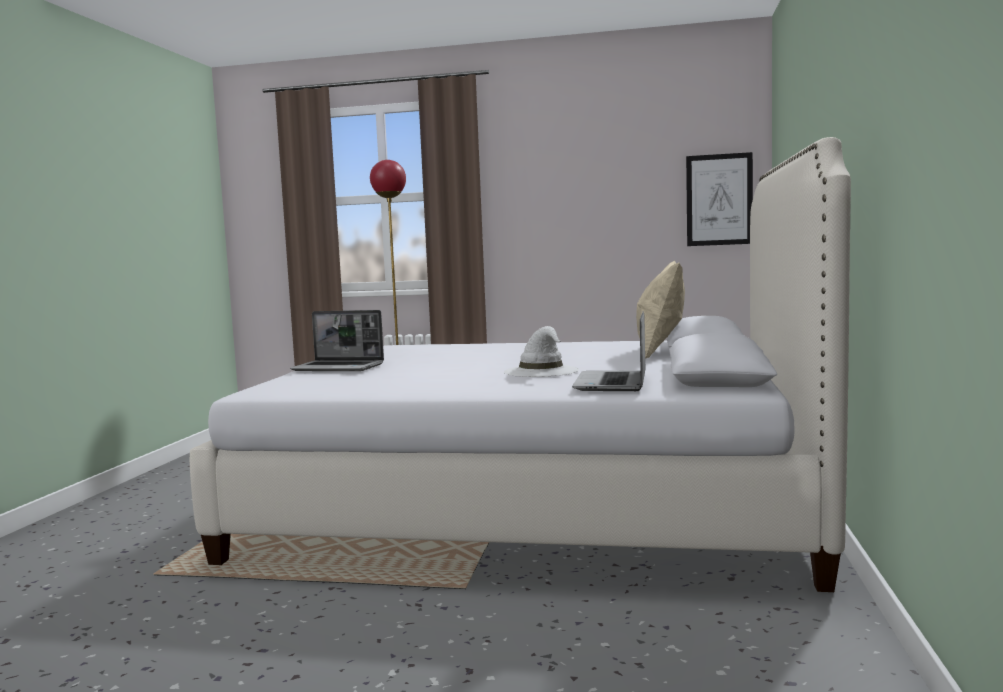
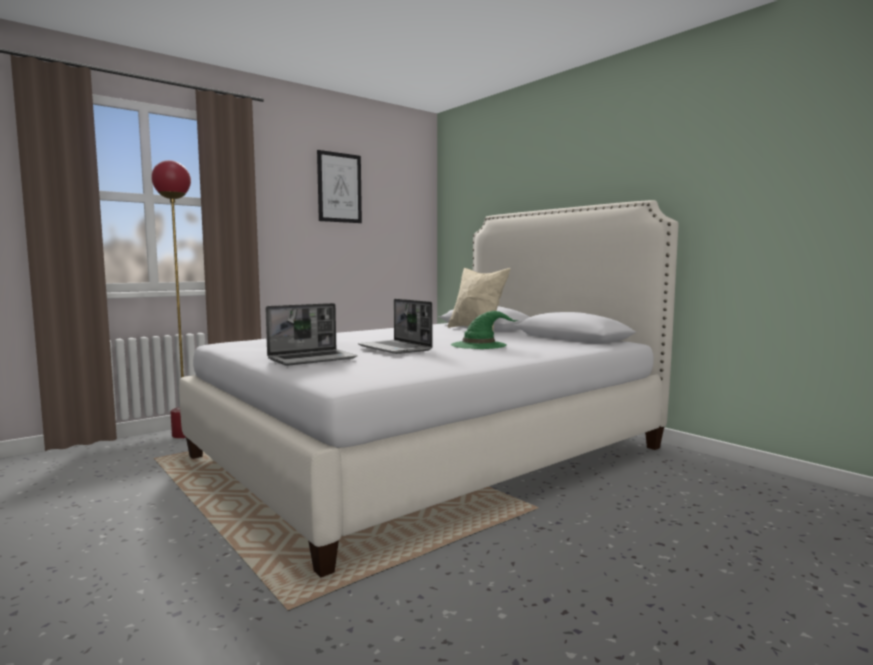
camera: 50 degrees left, 0 degrees up
(542, 371) = (479, 345): white hat -> green hat
(612, 383) = (557, 346): laptop -> laptop (396, 348)
(719, 200) = (411, 229): picture -> picture (339, 187)

